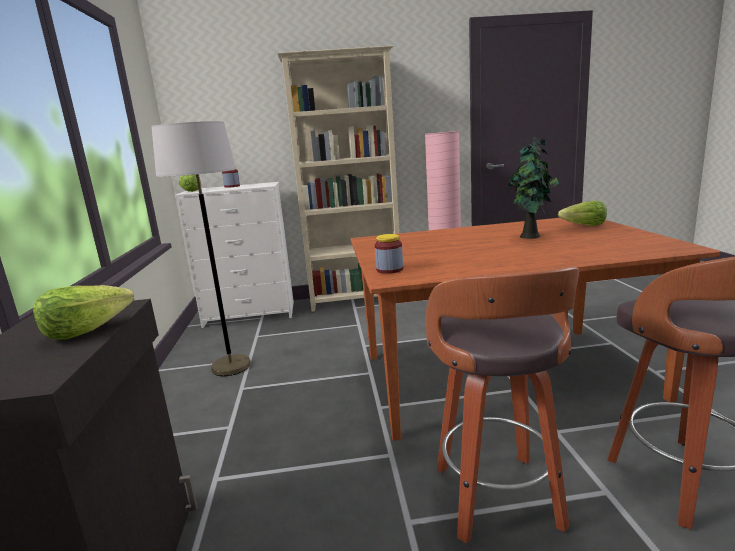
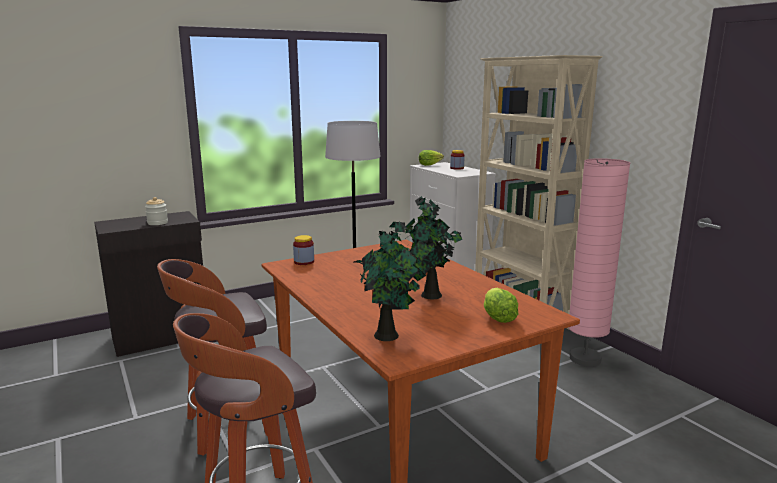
camera: 65 degrees right, 0 degrees up
(87, 330) = (157, 223): lettuce -> jar
(631, 248) = (388, 335): none -> potted plant

